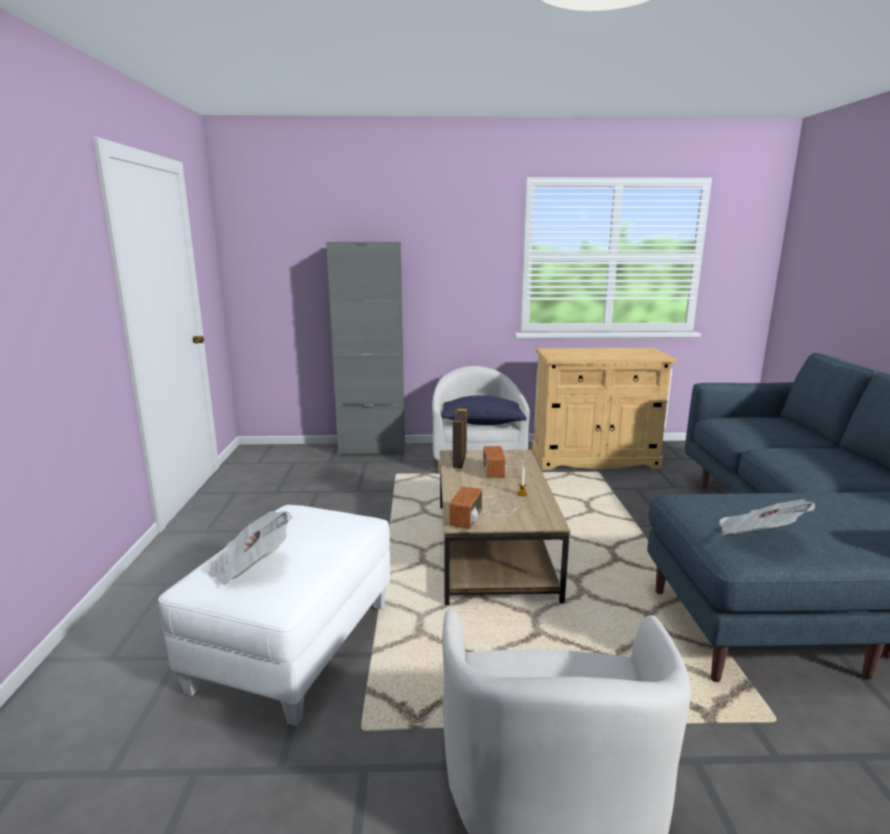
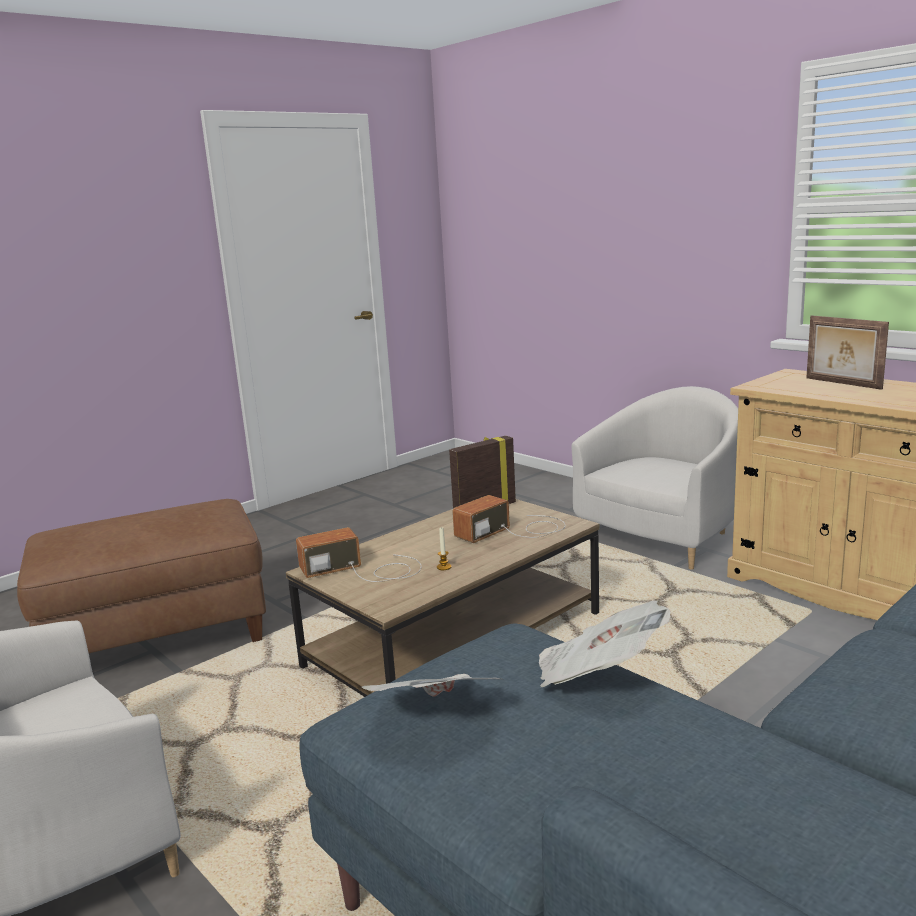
camera: 50 degrees right, 0 degrees up
(250, 566) = (89, 533): newspaper -> newspaper (597, 675)
(295, 647) = (157, 638): white ottoman -> brown ottoman
(372, 450) = (564, 488): grey cabinet -> none
(482, 423) = (655, 477): blue pillow -> none
(583, 351) = (842, 383): none -> picture frame

